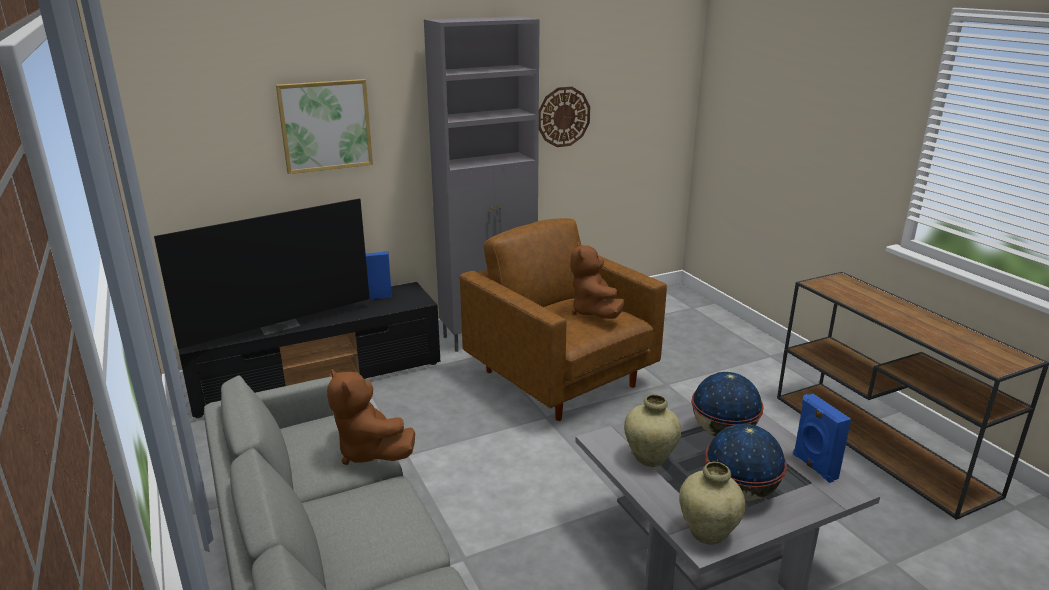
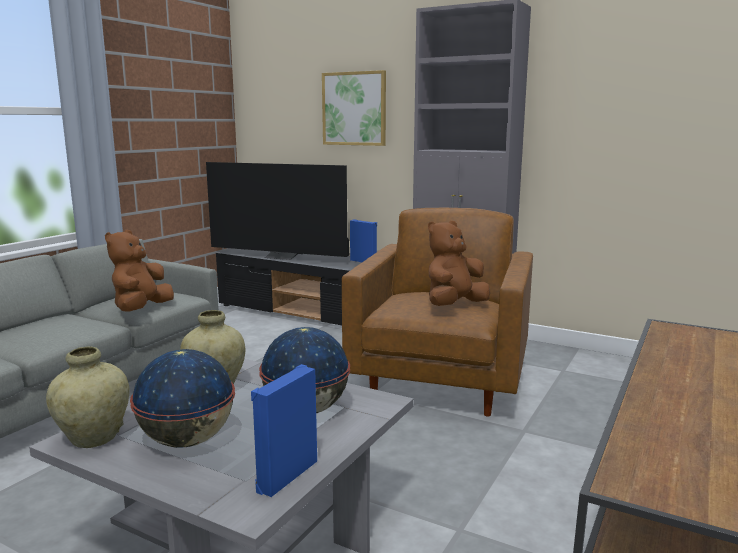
camera: 55 degrees right, 10 degrees down
(563, 117) = (584, 120): wall clock -> none

